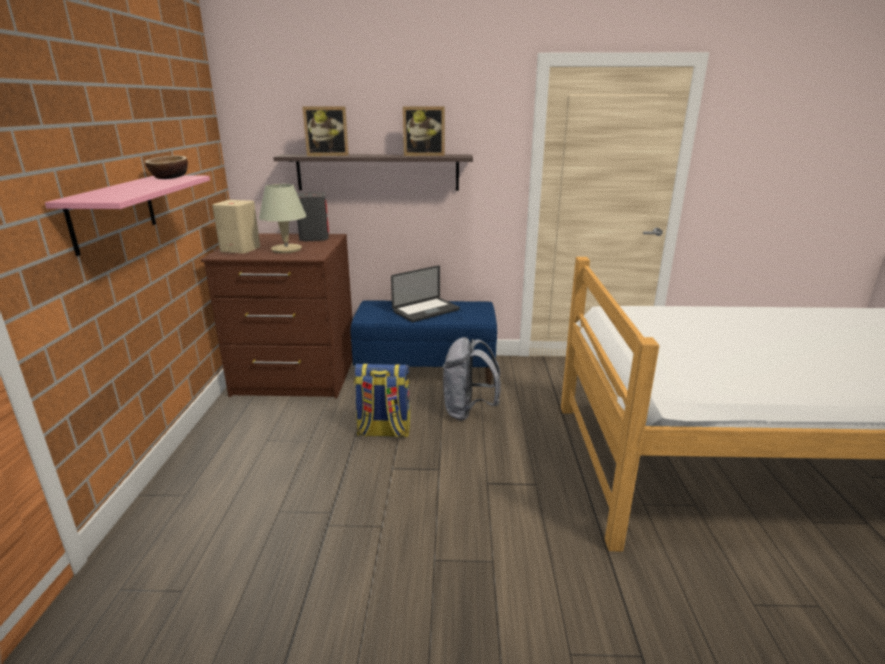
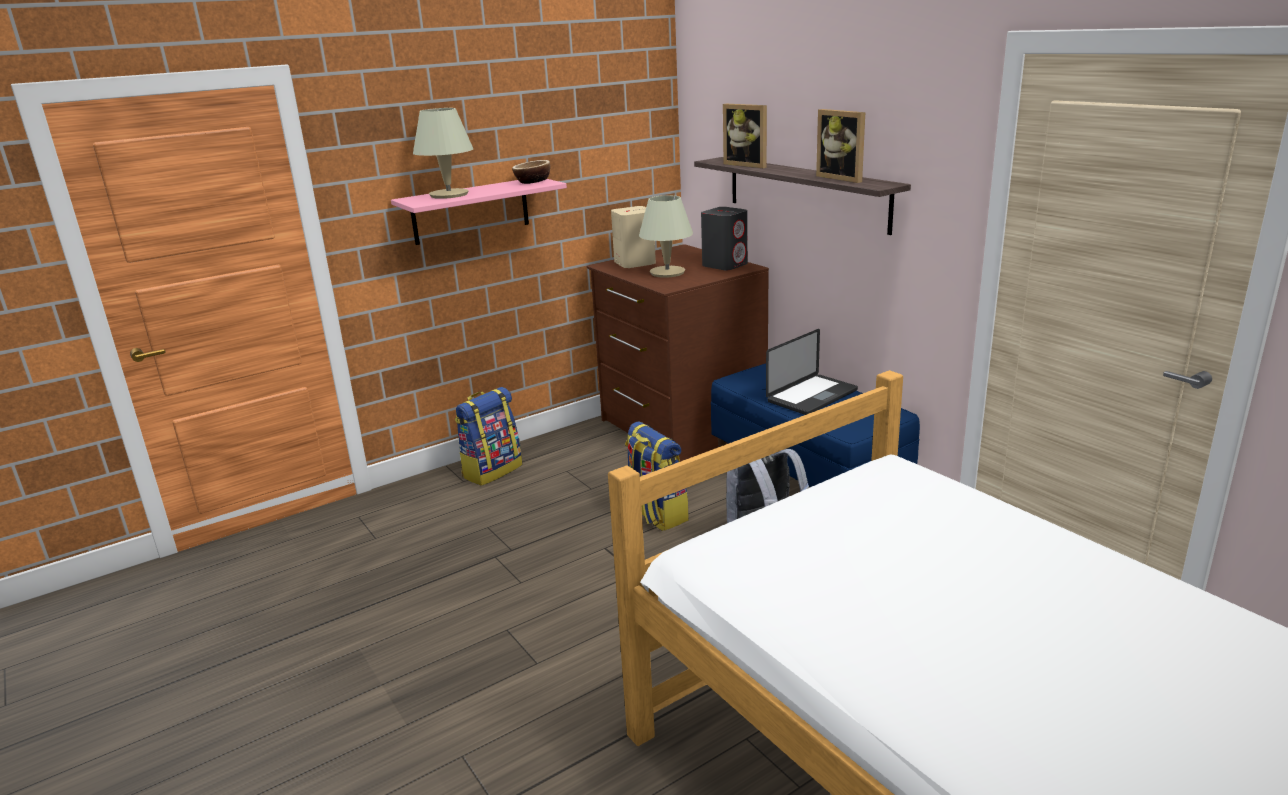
camera: 55 degrees right, 0 degrees up
(116, 191) = (449, 195): none -> beige table lamp
(198, 473) = (492, 470): none -> backpack
(426, 311) = (812, 396): laptop -> laptop turned 60 degrees counterclockwise

